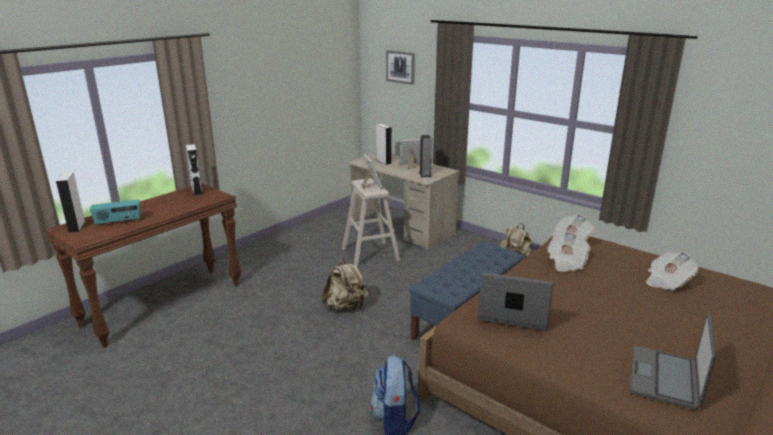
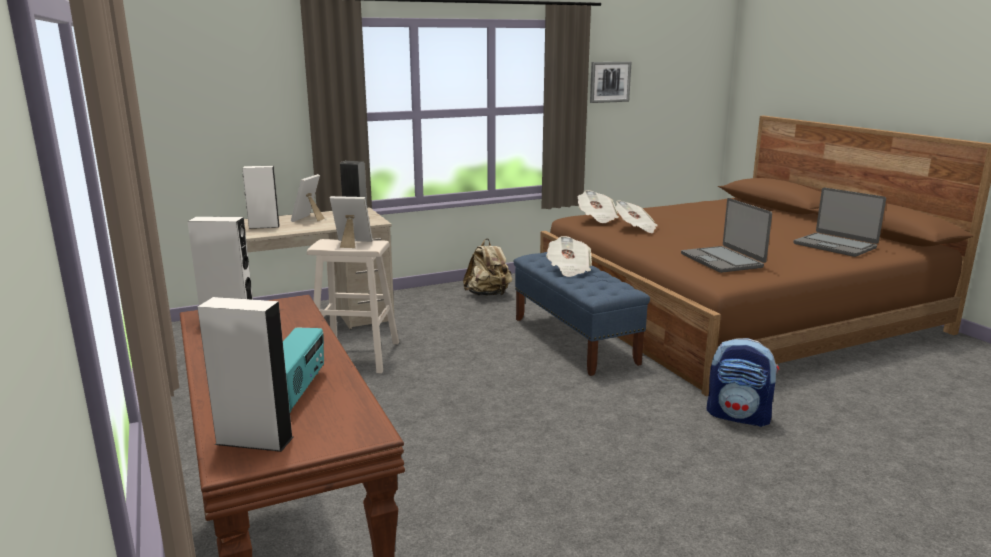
camera: 65 degrees left, 5 degrees down
(346, 307) = (484, 399): beige backpack -> none
(400, 67) = (220, 76): picture -> picture (609, 82)
(513, 313) = (722, 260): laptop -> laptop turned 60 degrees counterclockwise
(667, 281) = (692, 214): newspaper -> newspaper (569, 269)

